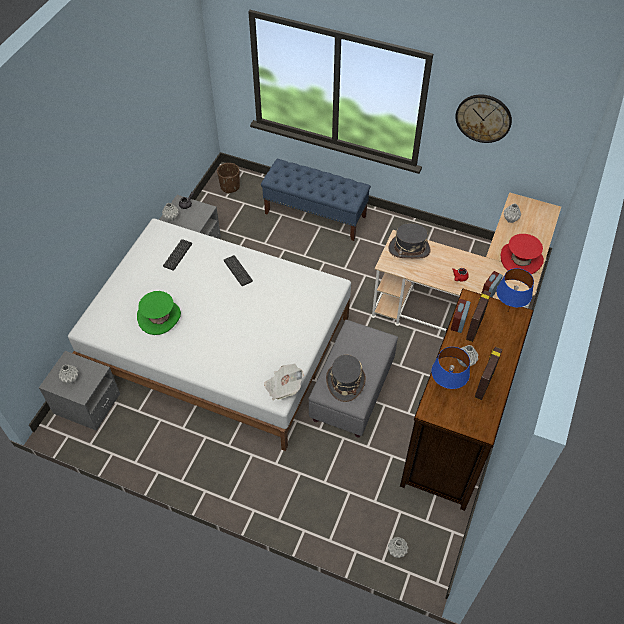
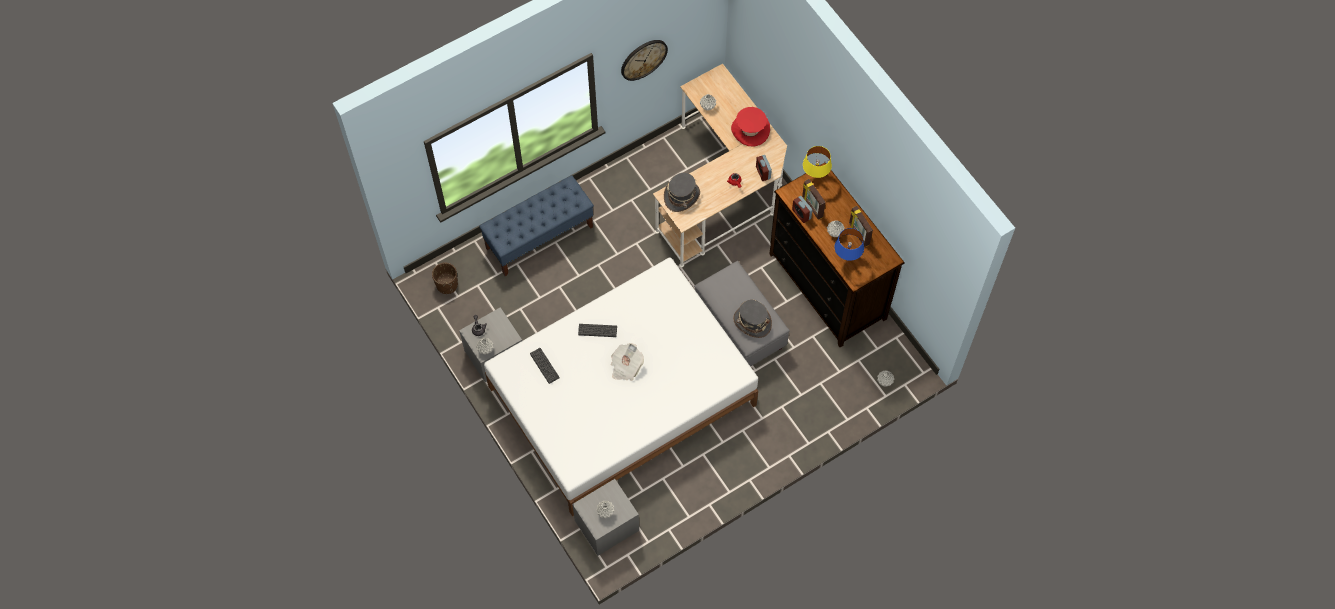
camera: 55 degrees left, 10 degrees up
(159, 317) = (601, 414): green hat -> none
(283, 387) = (734, 364): newspaper -> newspaper (626, 366)
(507, 312) = (815, 178): blue table lamp -> yellow table lamp

